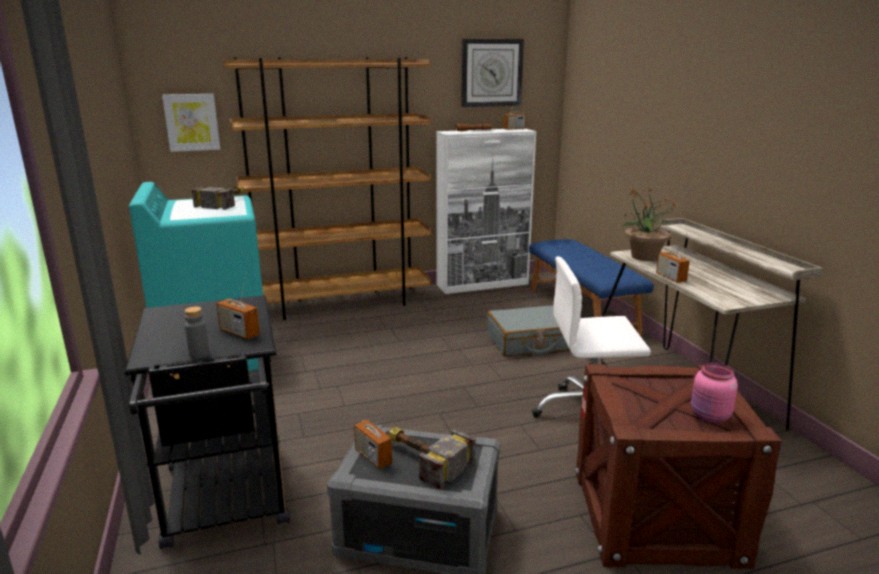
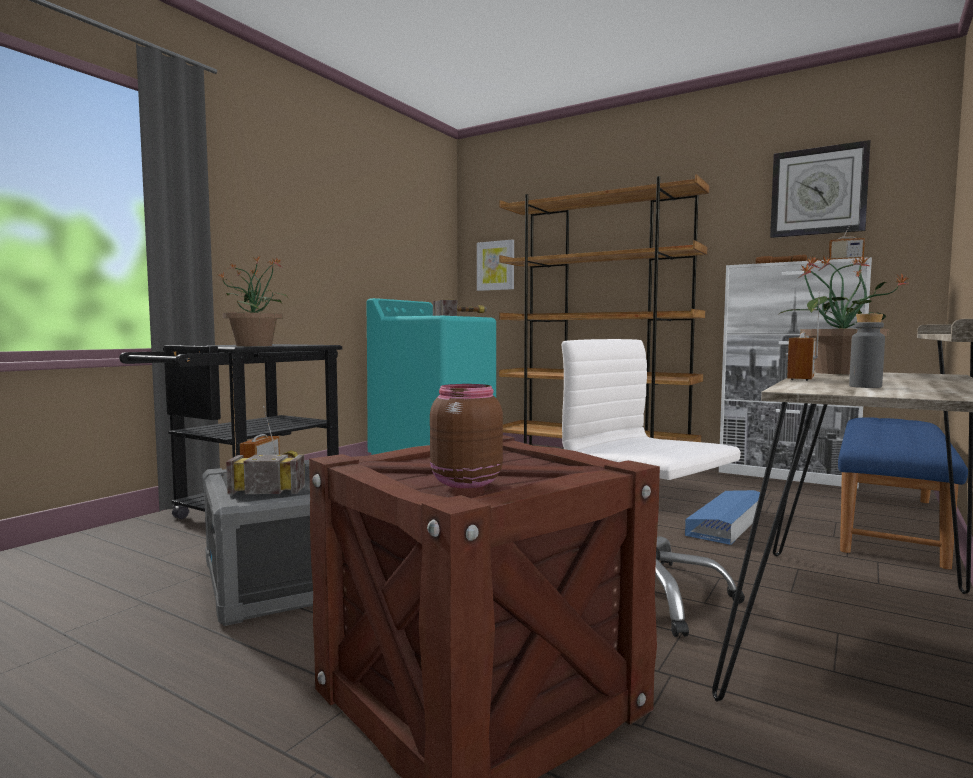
camera: 50 degrees right, 15 degrees down
(199, 354) = (201, 344): grey bottle -> grey bottle (865, 386)
(239, 333) = (255, 345): radio -> potted plant
(529, 342) = (728, 523): grey suitcase -> blue storage box
(709, 416) = (464, 482): pink jar -> brown jar

